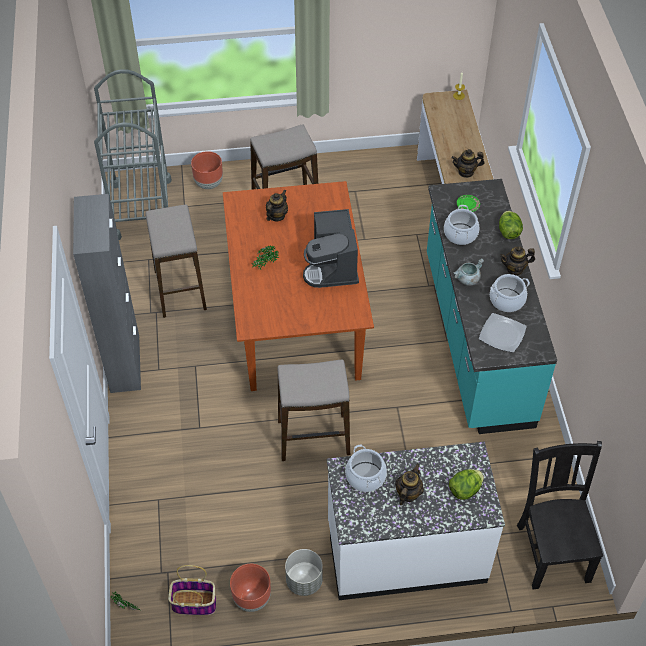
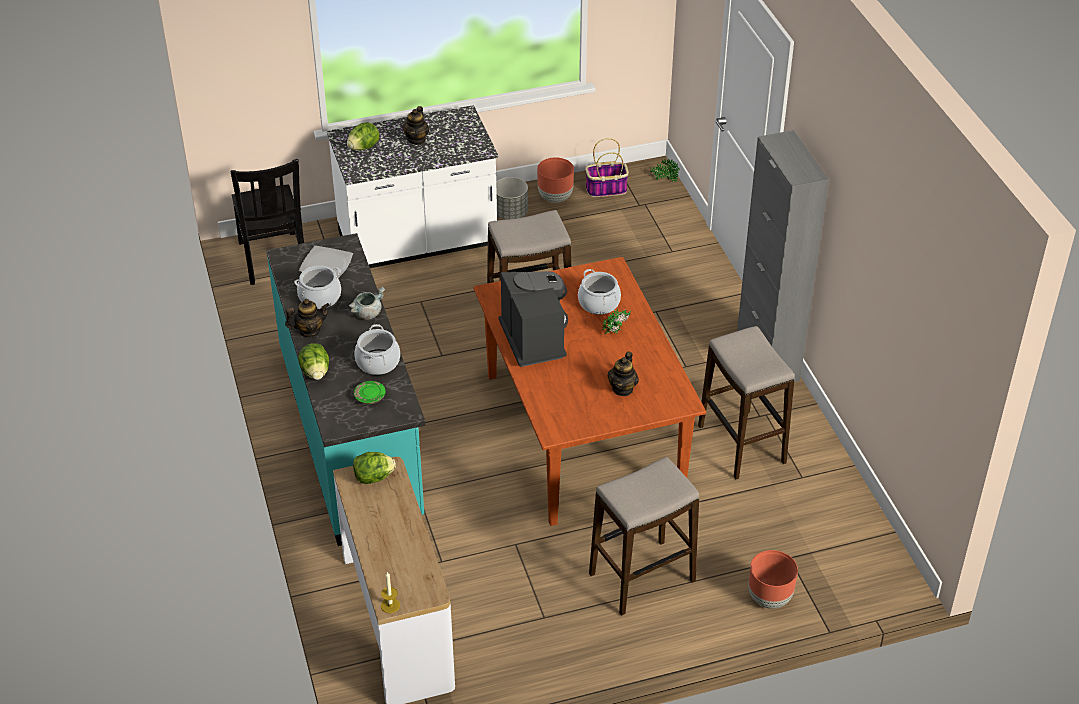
camera: 170 degrees right, 10 degrees down
(142, 208) = (848, 546): grey cart -> none
(365, 476) = (458, 146): cooking pot -> cooking pot (598, 303)
(466, 172) = (373, 477): teapot -> lettuce

